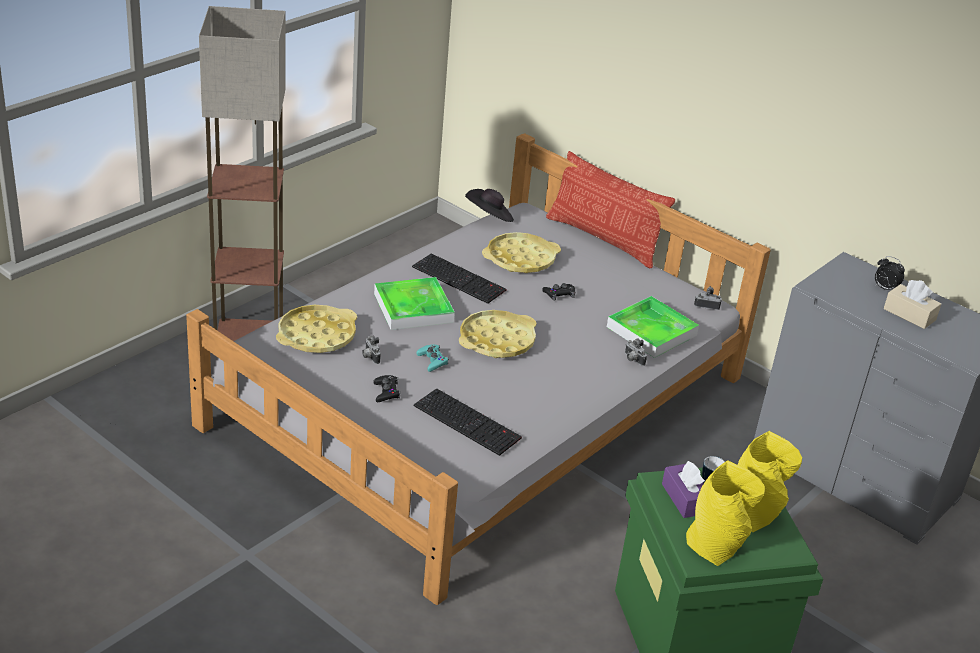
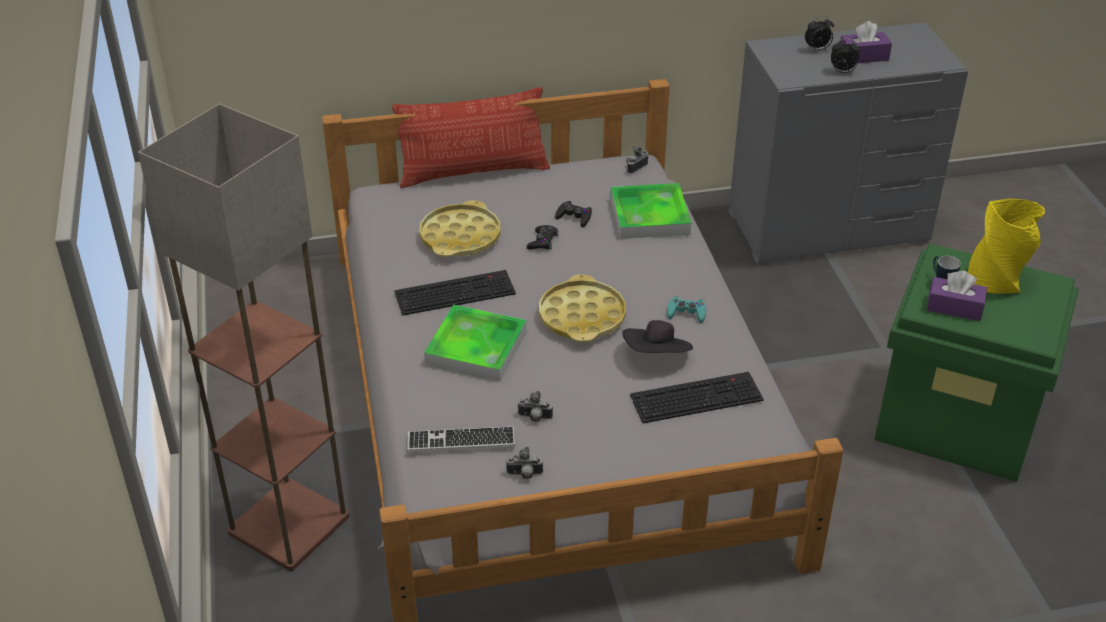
camera: 50 degrees left, 5 degrees up
(316, 335) = (461, 441): yellow tray -> keyboard
(386, 392) = (604, 432): black game controller -> black game controller (574, 217)
(432, 361) = (578, 376): turquoise game controller -> turquoise game controller (686, 313)
(489, 217) = (365, 222): black hat -> black hat (657, 355)
(632, 360) = (683, 248): camera -> camera (524, 475)
(717, 546) = (1027, 321): yellow vase -> none
(868, 310) = (842, 72): none -> alarm clock
(909, 314) = (863, 56): beige tissue box -> purple tissue box

